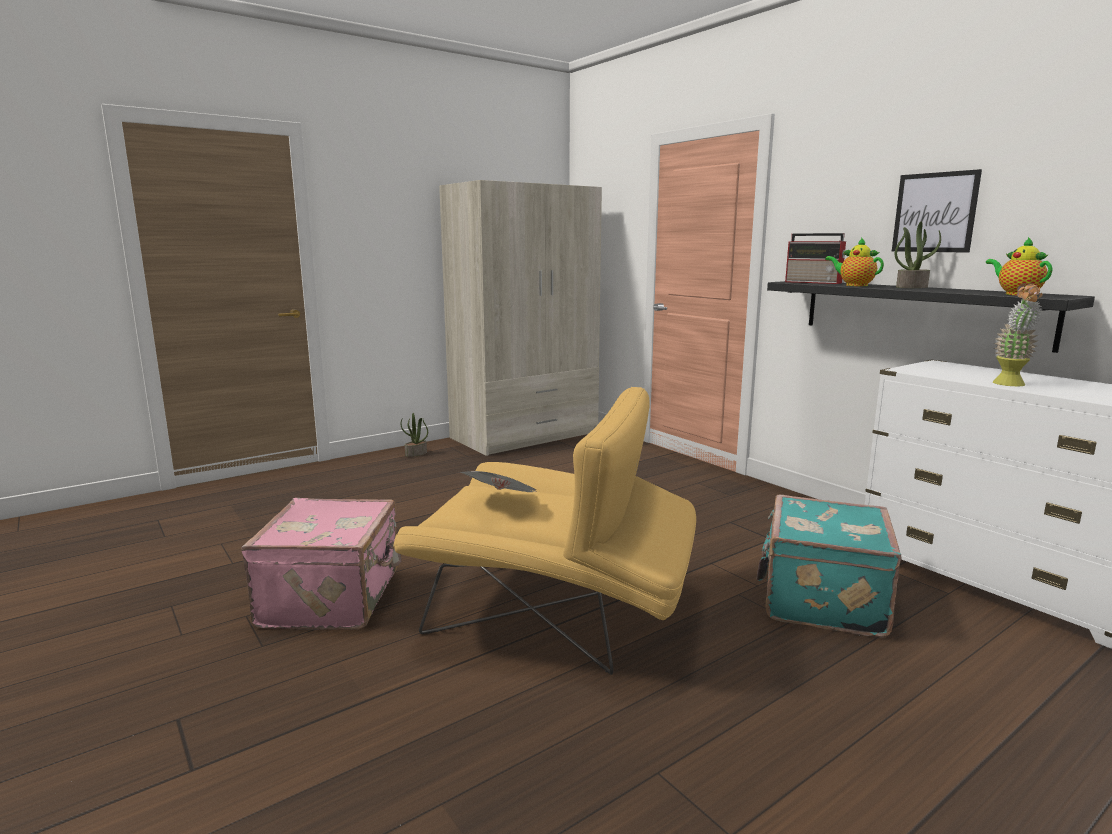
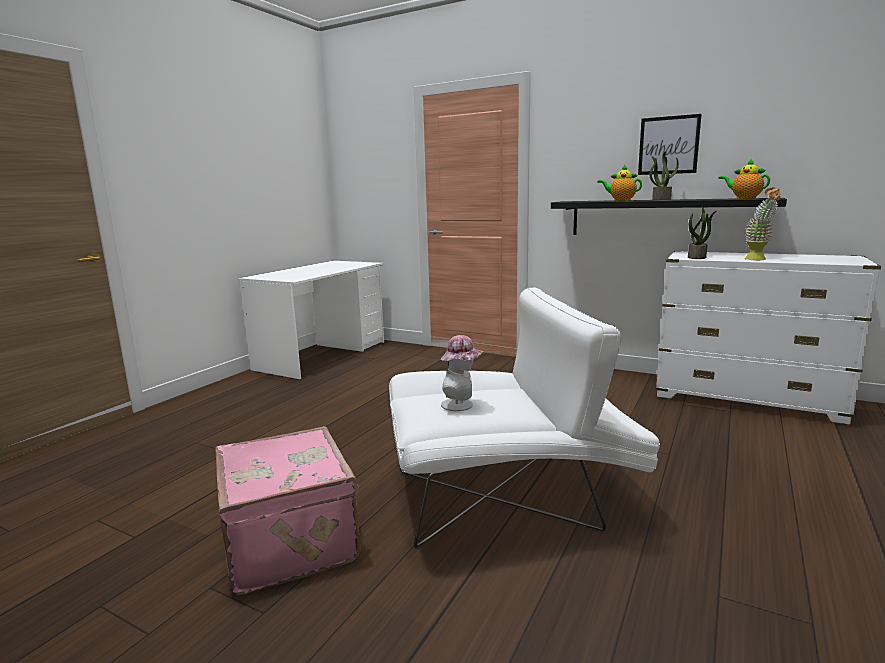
camera: 25 degrees left, 0 degrees up
(416, 454) = (234, 388): potted plant -> potted plant (697, 257)
(502, 503) = (461, 405): newspaper -> hat
(525, 435) = (323, 355): beige wardrobe -> white desk
(557, 613) = (509, 494): yellow armchair -> white armchair
(814, 282) = (584, 201): radio -> none
(820, 599) = (669, 434): turquoise suitcase -> none

